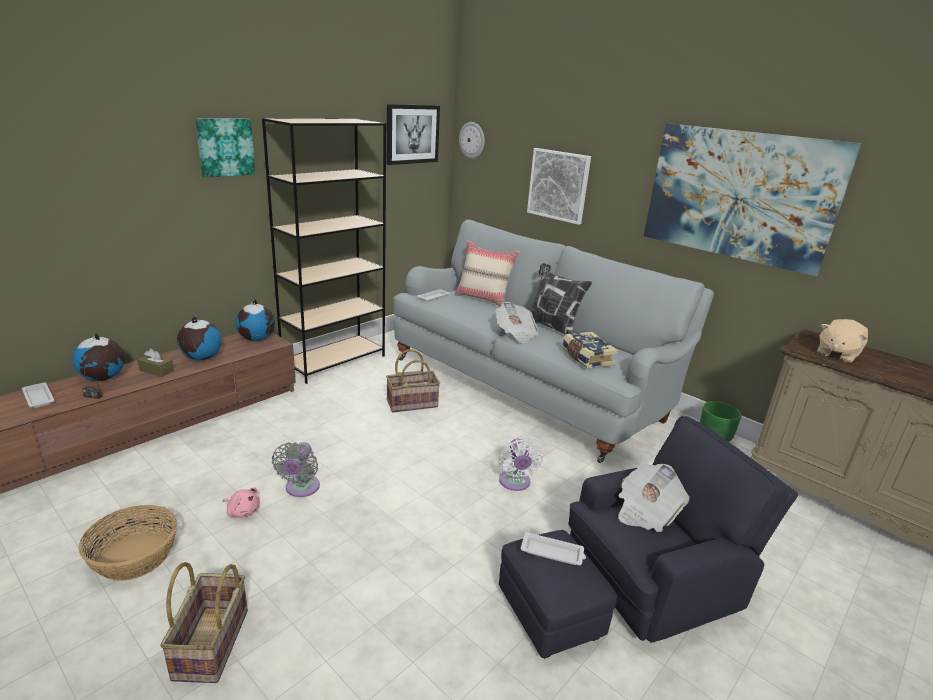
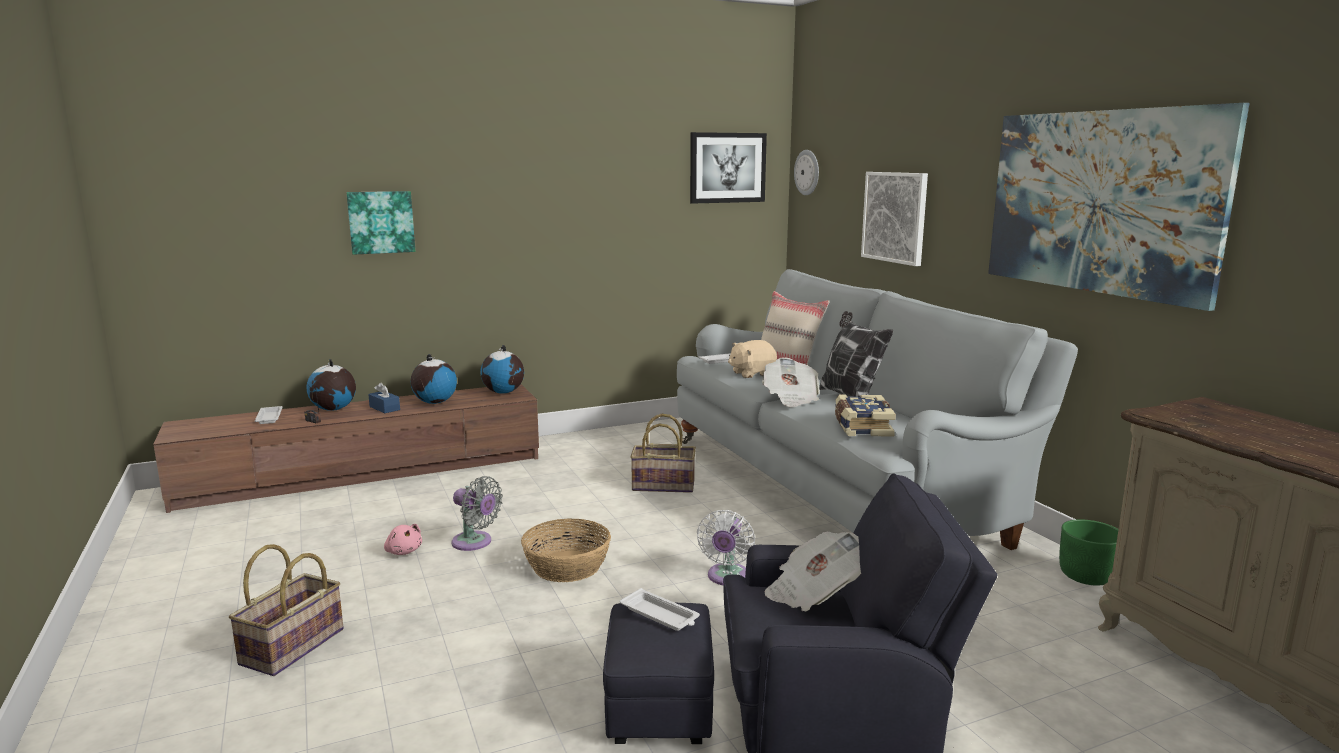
camera: 25 degrees right, 10 degrees down
(135, 557) = (282, 568): basket -> basket (567, 566)
(156, 371) = (384, 408): brown tissue box -> blue tissue box
(225, 147) = (487, 179): picture -> picture (381, 222)
(301, 489) = (475, 543): grey fan -> grey fan turned 90 degrees counterclockwise
(334, 361) = (605, 437): beige bookcase -> none
(836, 354) = (1214, 423): beige plush toy -> beige plush toy (751, 374)

